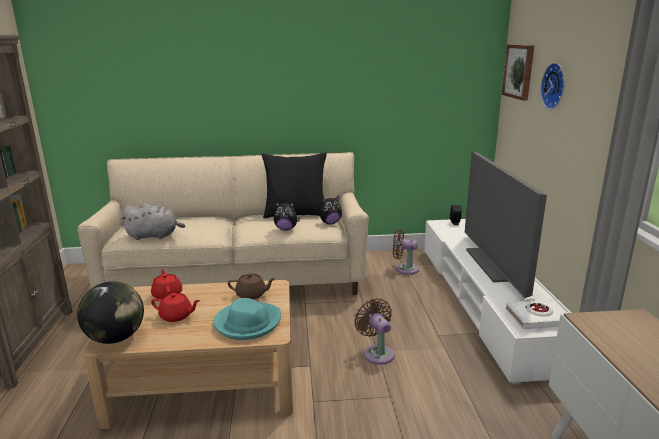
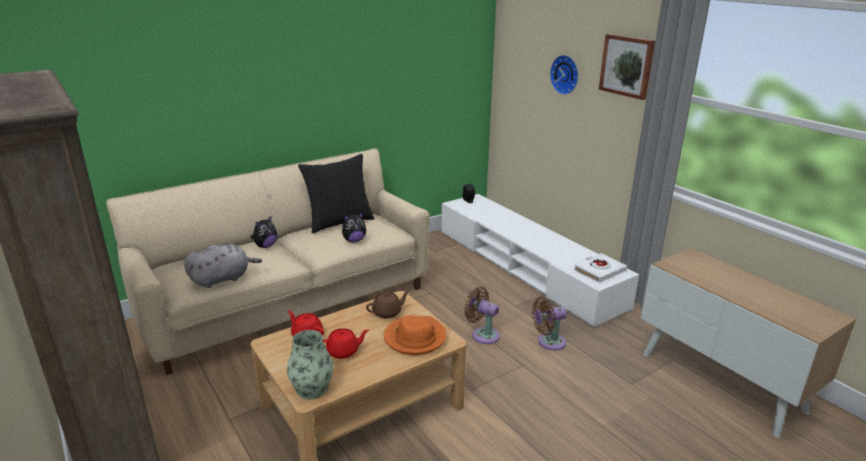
camera: 30 degrees left, 5 degrees up
(116, 338) = (312, 389): globe -> vase
(247, 323) = (415, 338): turquoise hat -> orange hat
(330, 223) = (386, 225): plush toy -> plush toy (265, 246)
(404, 269) = (438, 254): brown fan -> brown fan (548, 342)
(497, 264) = (535, 233): television -> none
(519, 71) = (517, 56): picture -> picture (627, 66)

